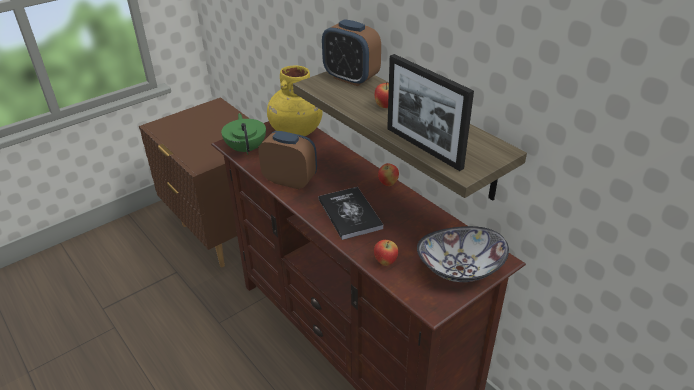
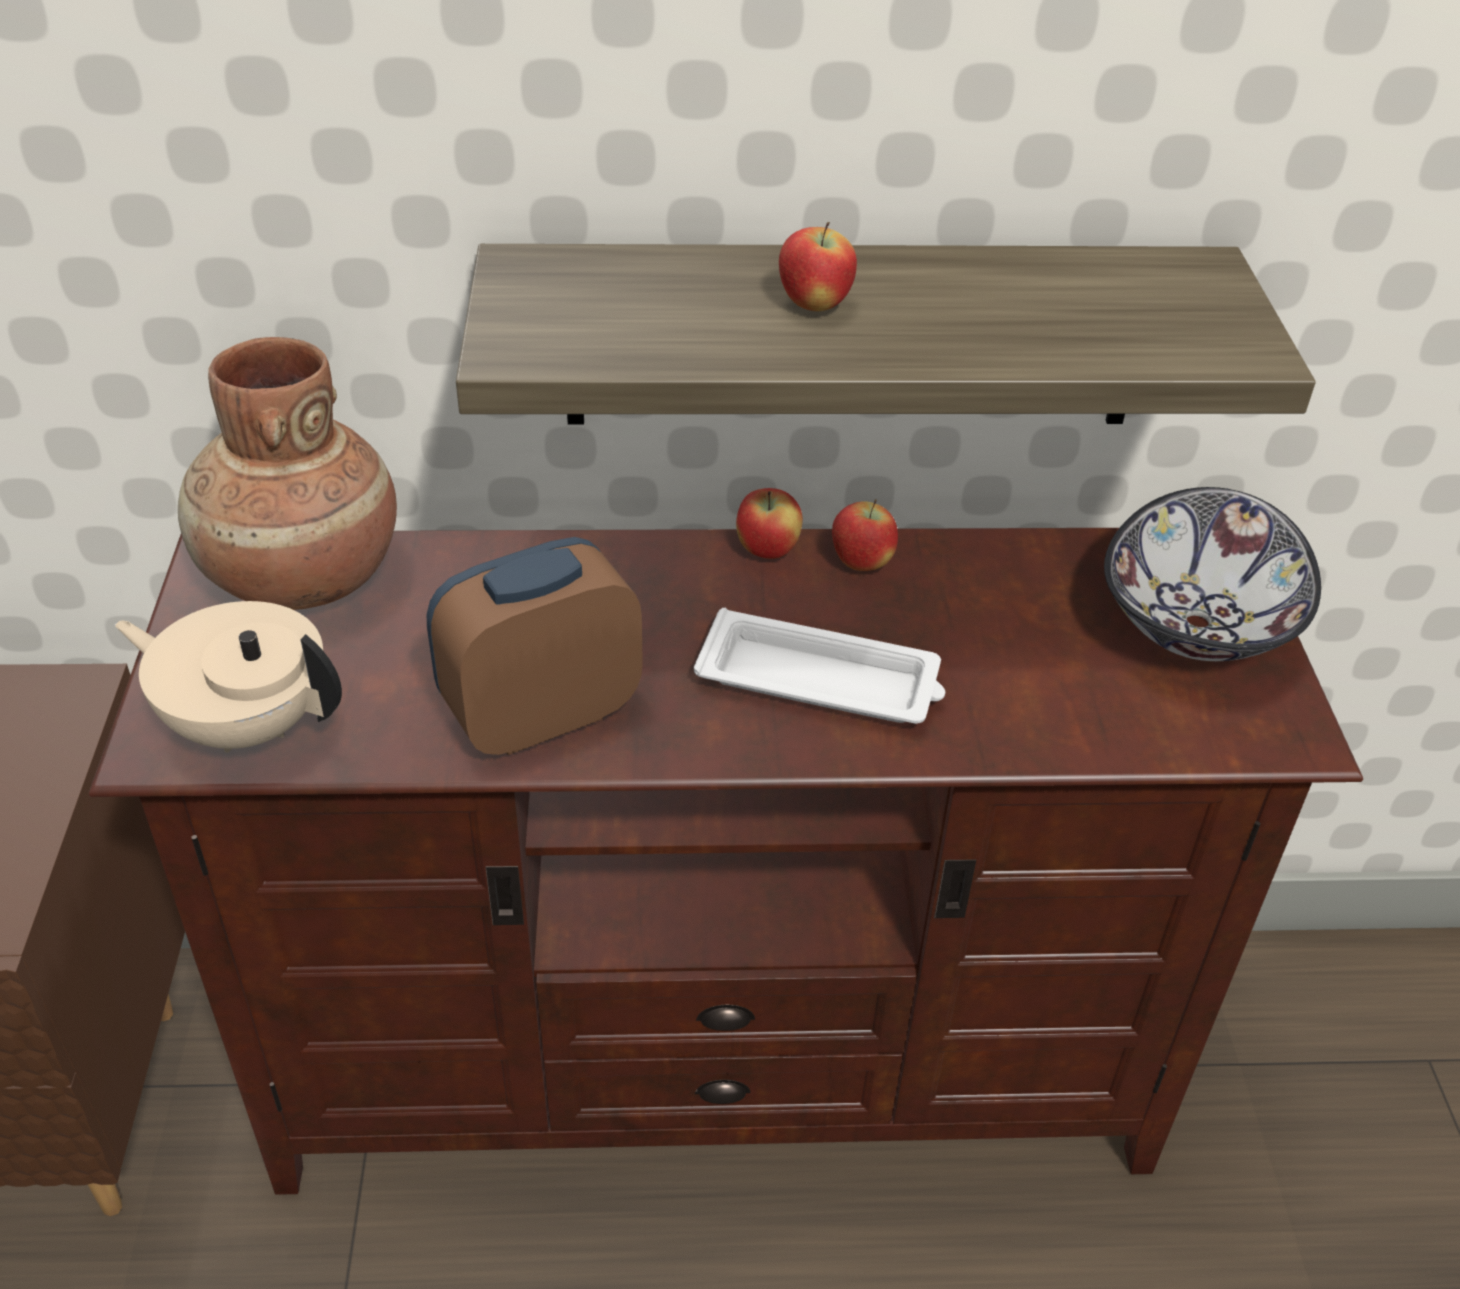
camera: 55 degrees left, 5 degrees up
(246, 148) = (247, 723): green teapot -> beige teapot
(295, 131) = (302, 578): yellow vase -> brown vase
(350, 214) = (822, 682): book -> white tray
(351, 78) = (581, 282): alarm clock -> none
(385, 262) = (1073, 723): apple -> apple (861, 564)
(423, 148) = (1087, 350): picture frame -> none

